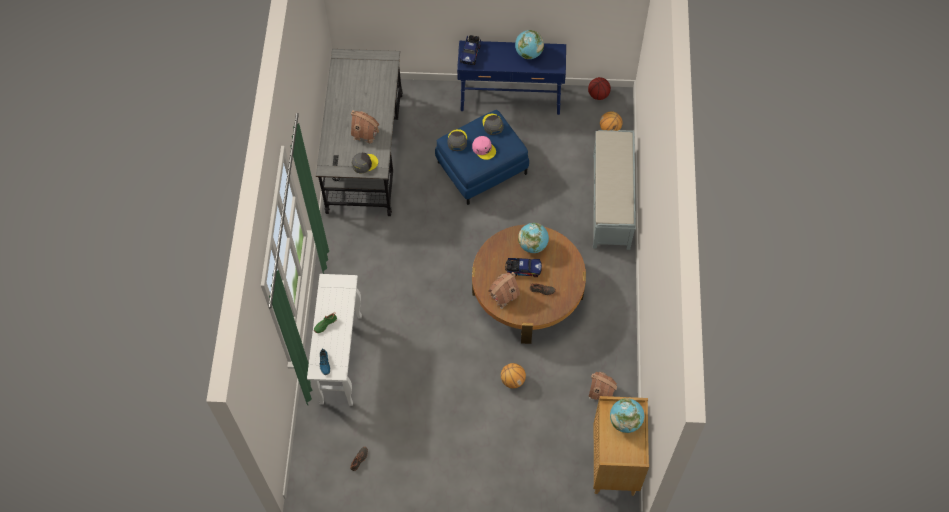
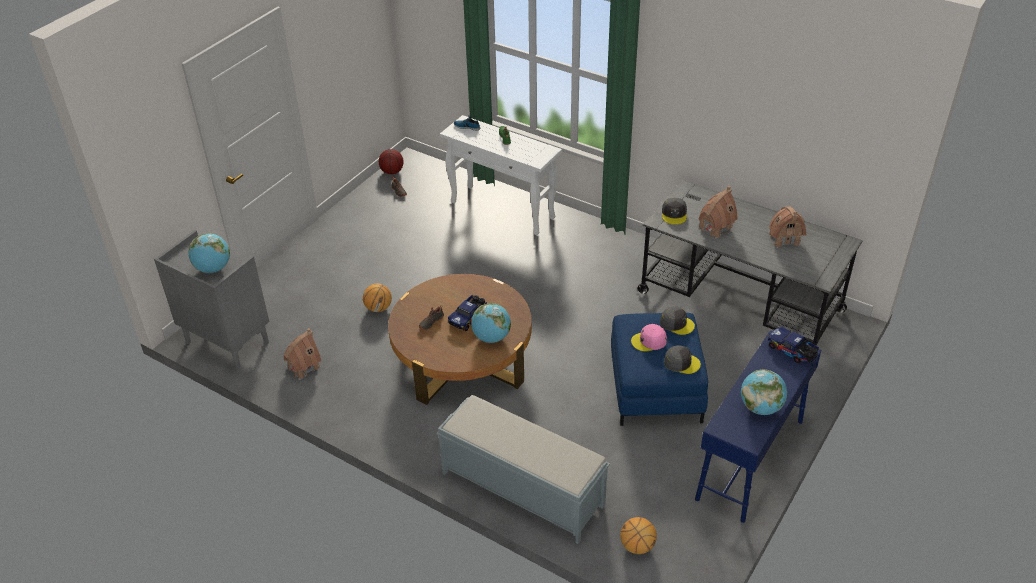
camera: 120 degrees right, 20 degrees down
(503, 295) = (451, 291): toy house -> toy house (784, 239)
(598, 95) = (705, 562): basketball -> basketball (392, 172)
(614, 465) = (227, 342): brown cabinet -> grey cabinet

